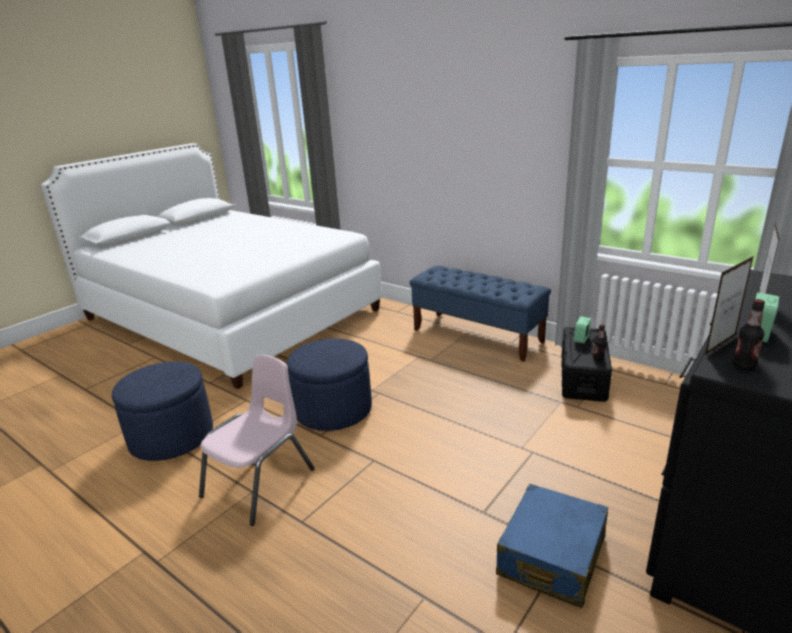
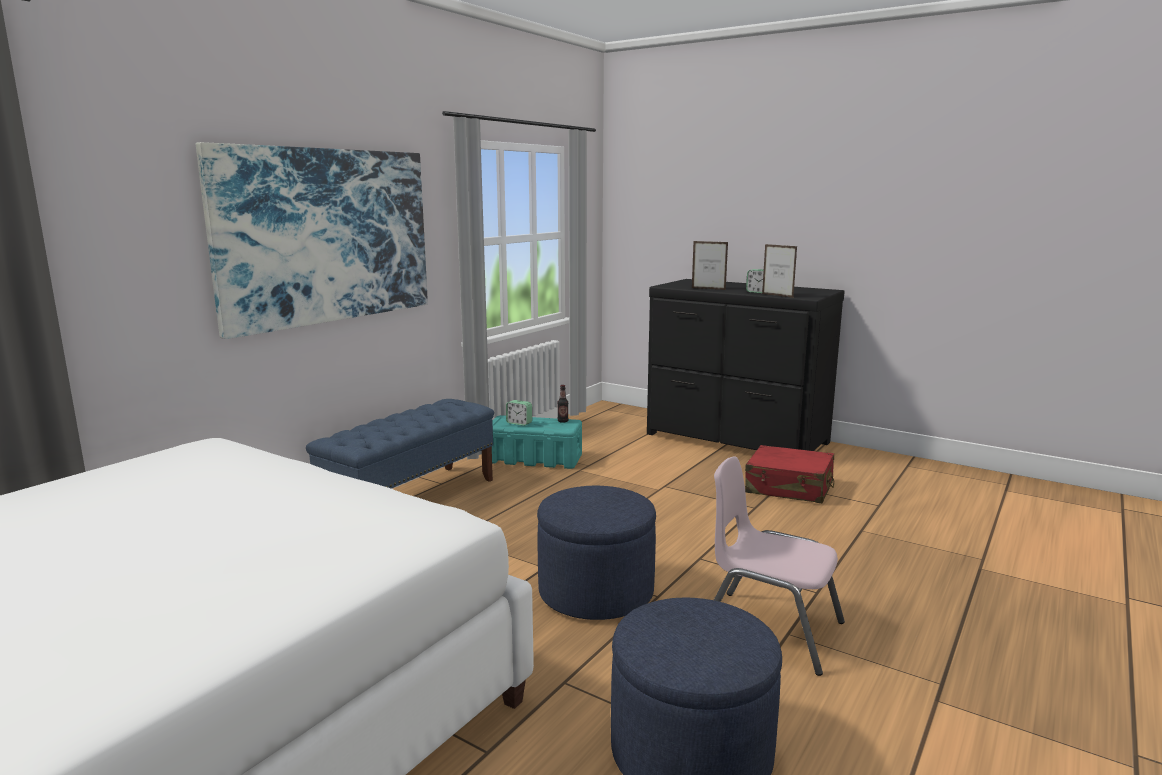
camera: 95 degrees left, 10 degrees down
(464, 139) = (326, 236): none -> picture
(551, 556) = (789, 488): blue suitcase -> red suitcase
(583, 378) = (535, 459): black storage box -> turquoise storage box
(743, 366) = (802, 295): bottle -> none

